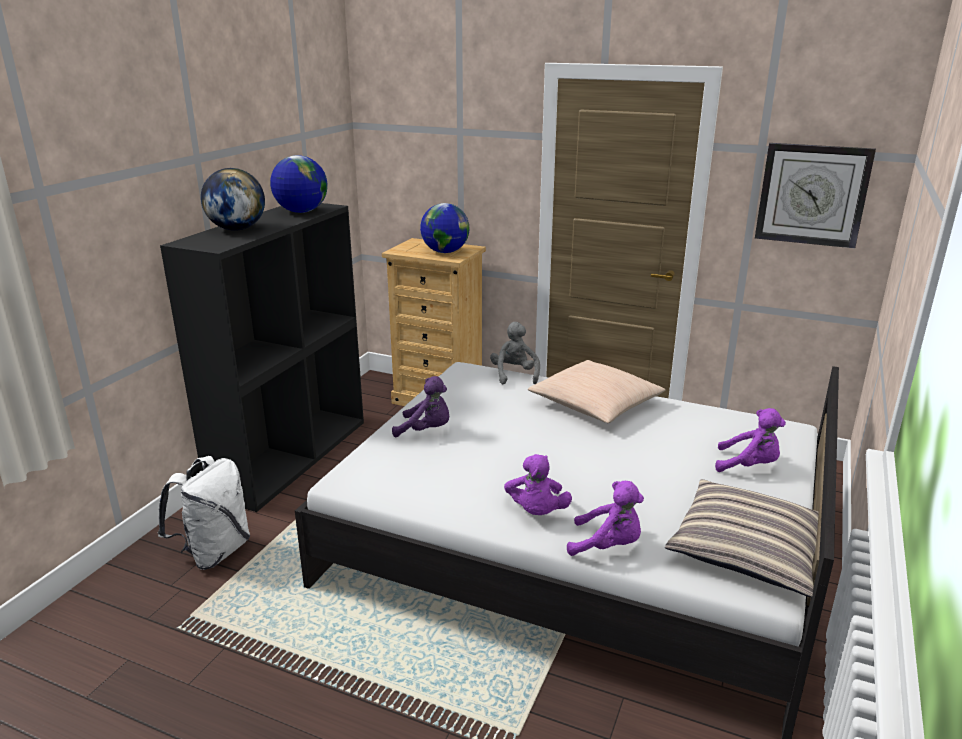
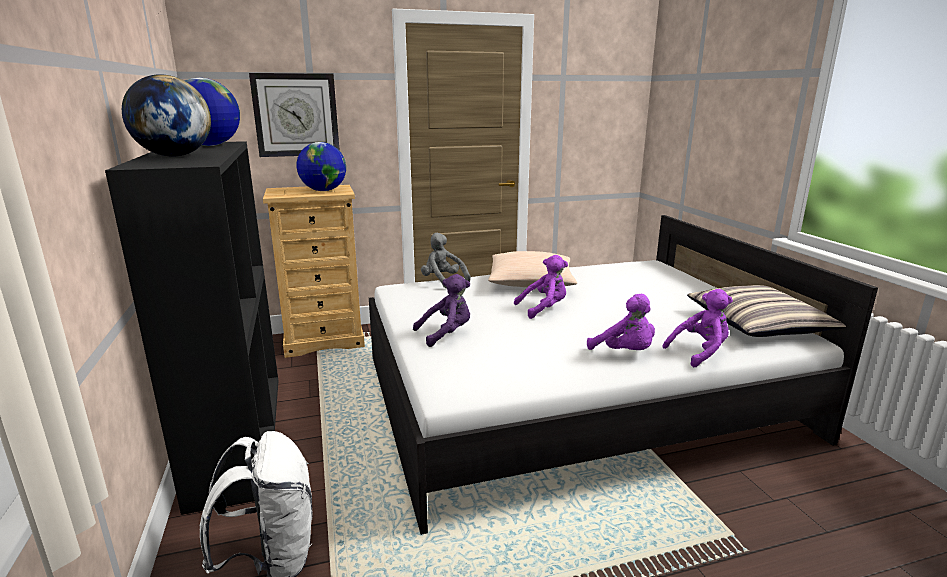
camera: 40 degrees left, 5 degrees down
(749, 466) = (673, 286): purple plush toy -> purple plush toy (544, 309)
(812, 195) = (598, 108): wall clock -> wall clock (296, 115)

